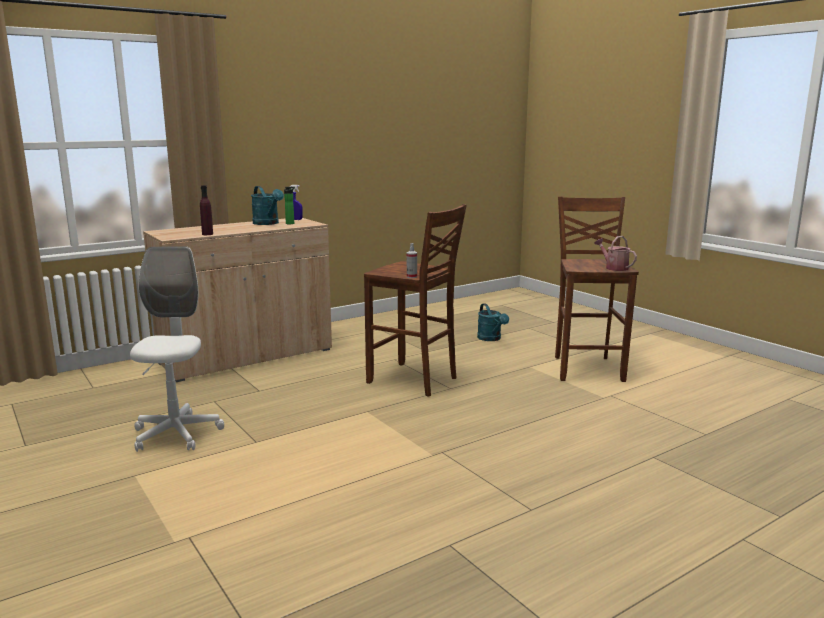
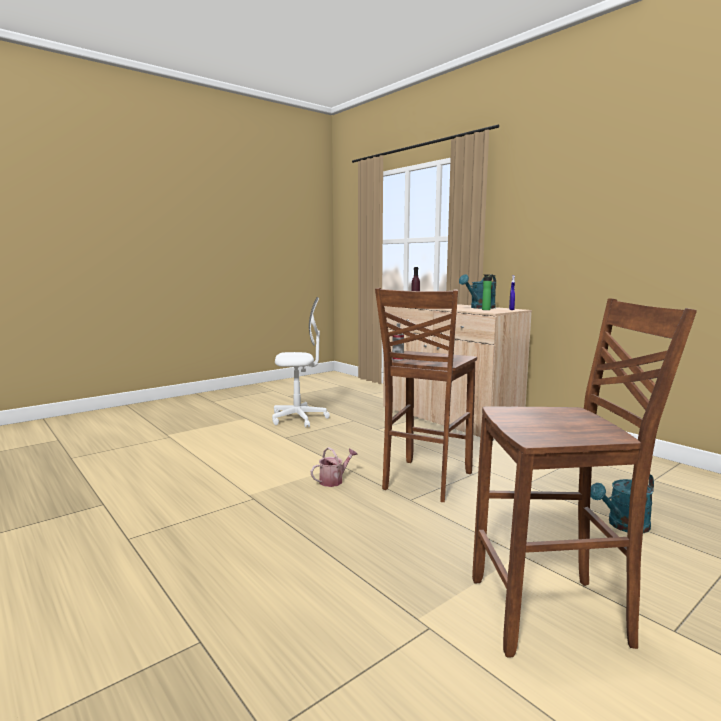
camera: 85 degrees right, 5 degrees down
(614, 267) = (541, 432): watering can -> watering can (334, 480)

